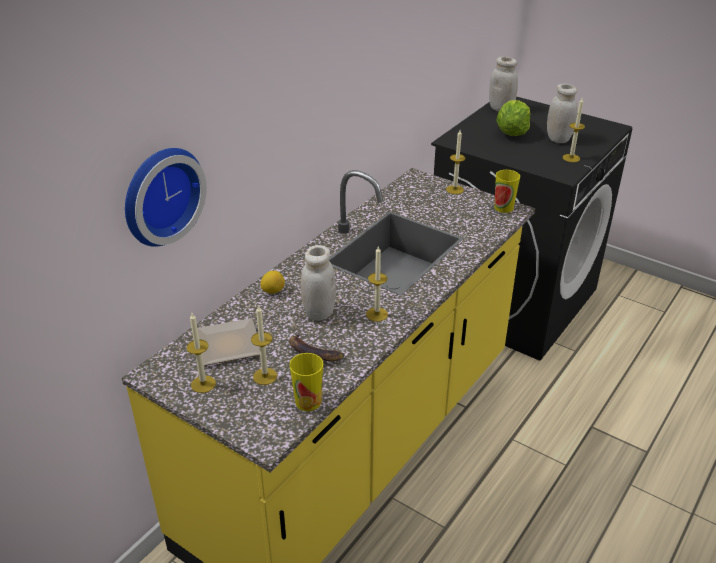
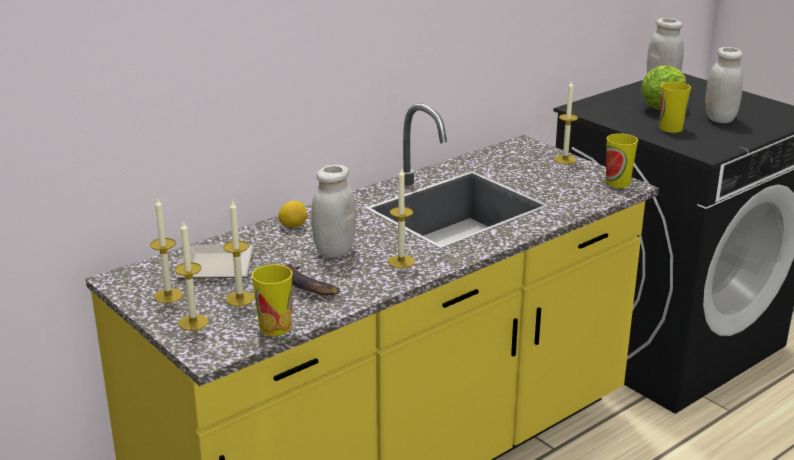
camera: 15 degrees right, 10 degrees down
(159, 195) = (157, 74): wall clock -> none
(527, 153) = (671, 128): none -> cup
(571, 158) = (726, 138): candle -> candle (193, 322)

